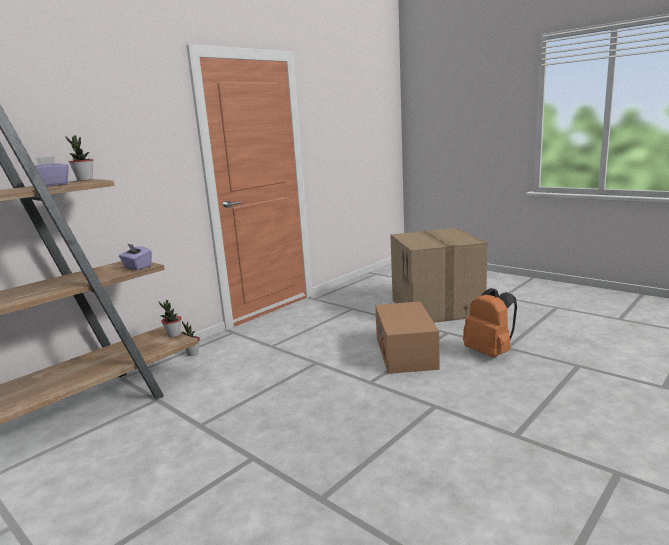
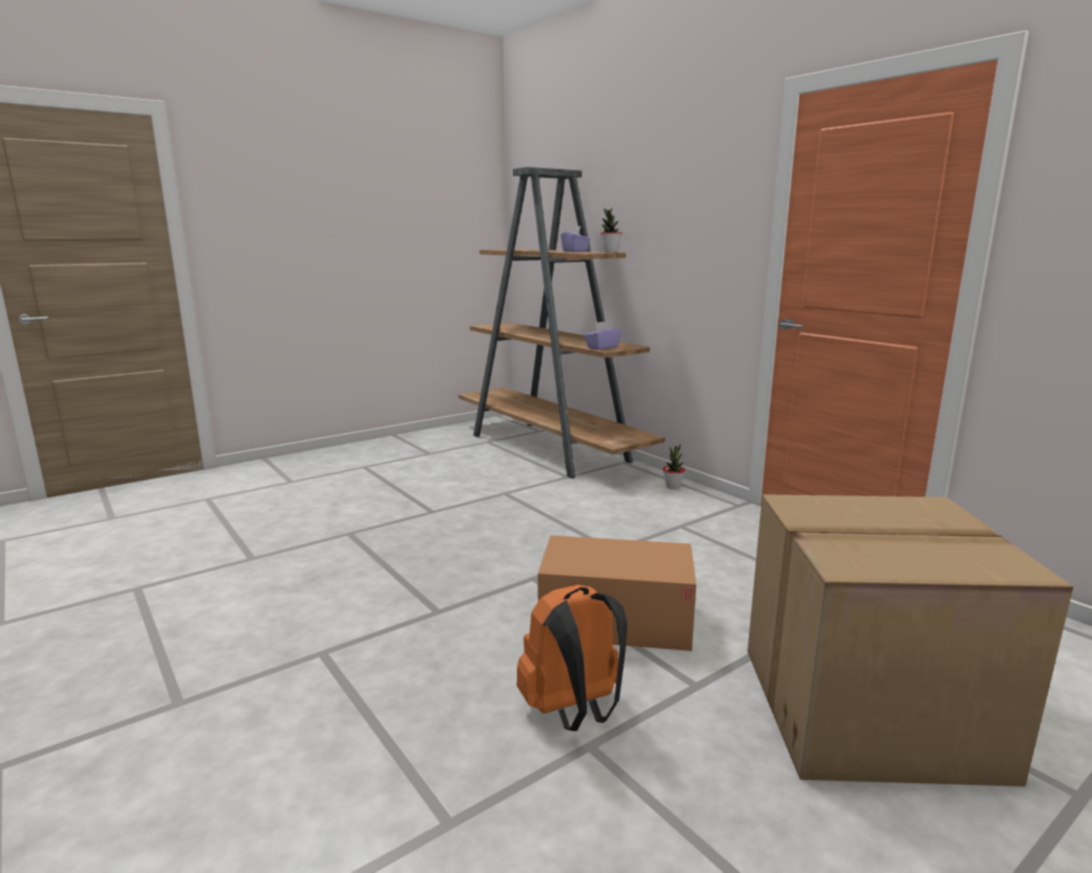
camera: 100 degrees right, 0 degrees up
(173, 334) = (632, 441): potted plant -> none

